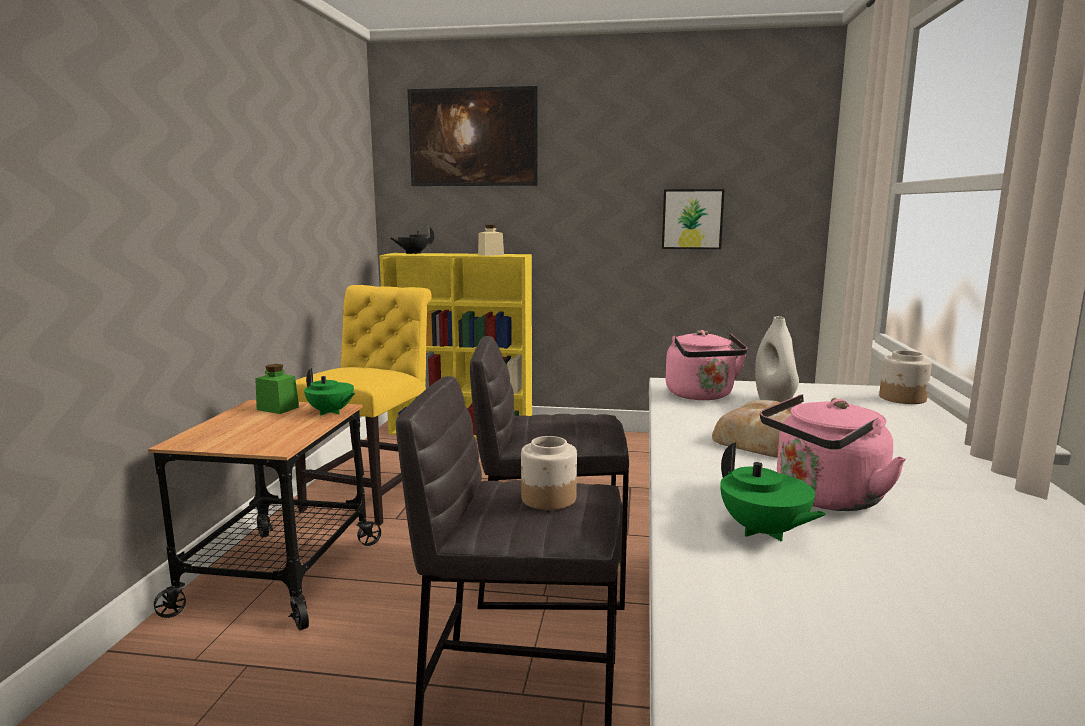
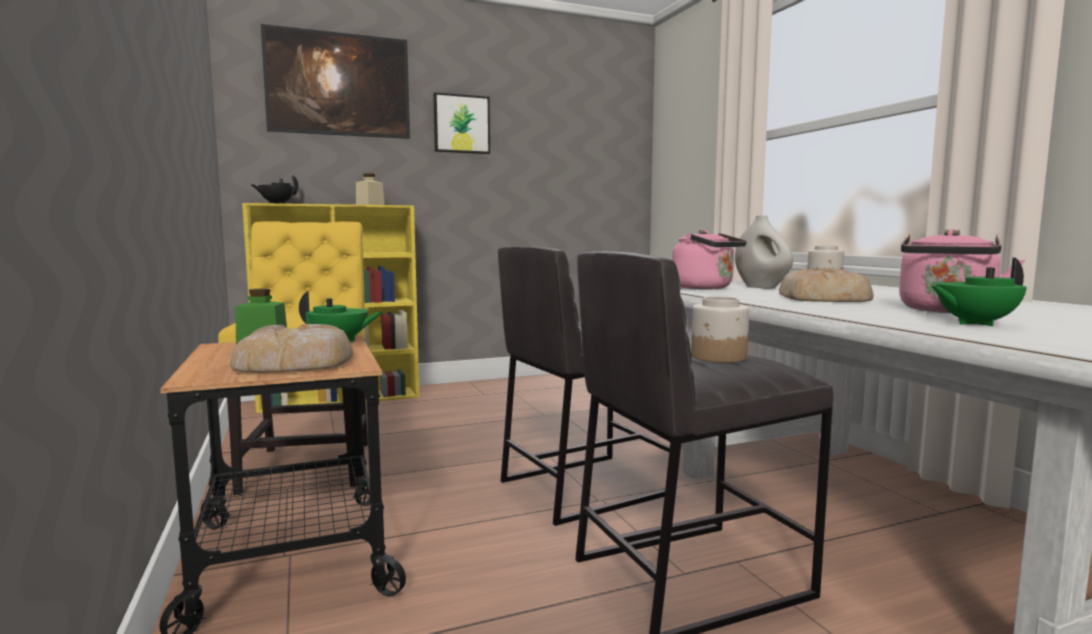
camera: 30 degrees left, 5 degrees down
(258, 435) = (296, 362): none -> bread
(692, 219) = (551, 176): picture -> picture (461, 124)
(763, 532) = (974, 323): green teapot -> green teapot turned 135 degrees clockwise

